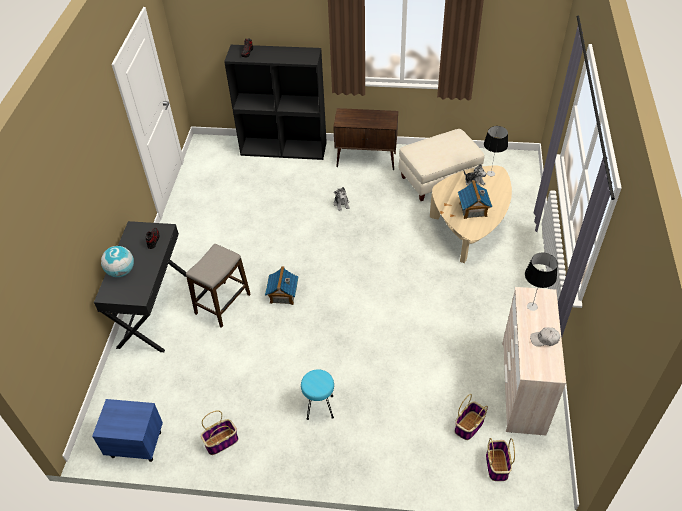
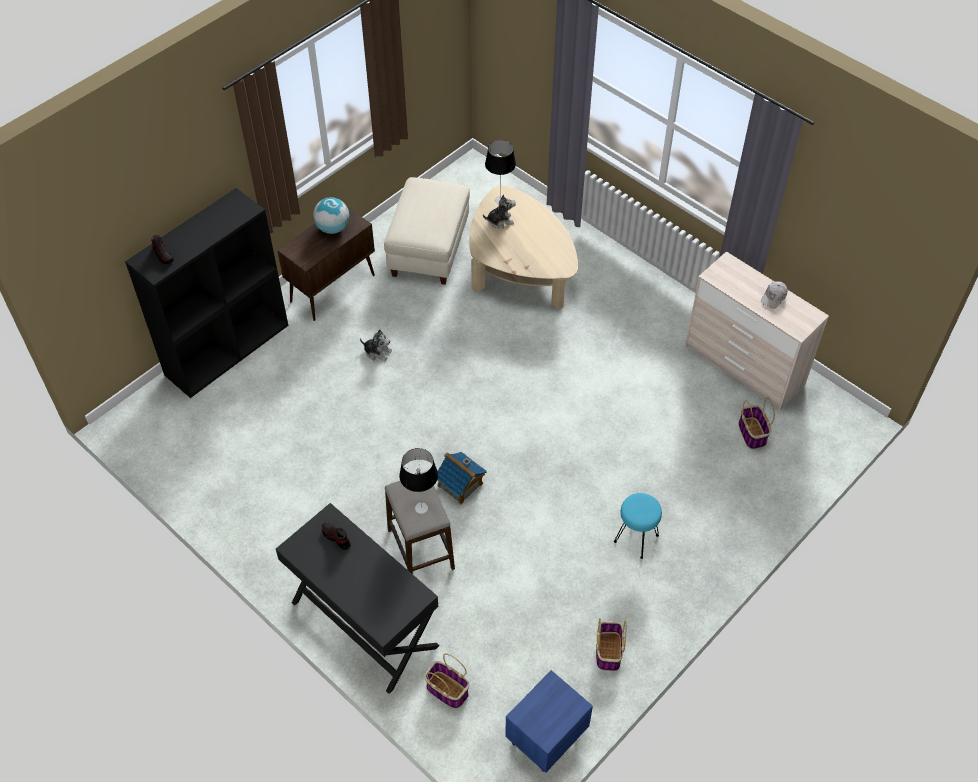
camera: 55 degrees left, 5 degrees up
(121, 271) = (358, 595): globe -> globe (333, 228)
(473, 209) = (535, 246): toy house -> none
(496, 465) = (806, 441): basket -> basket (446, 690)
(531, 306) = (731, 280): table lamp -> table lamp (421, 508)

